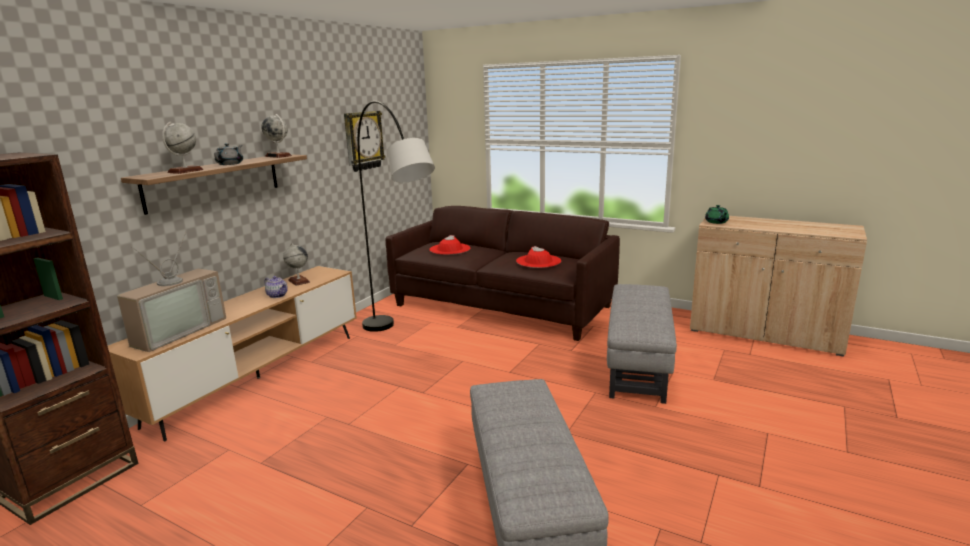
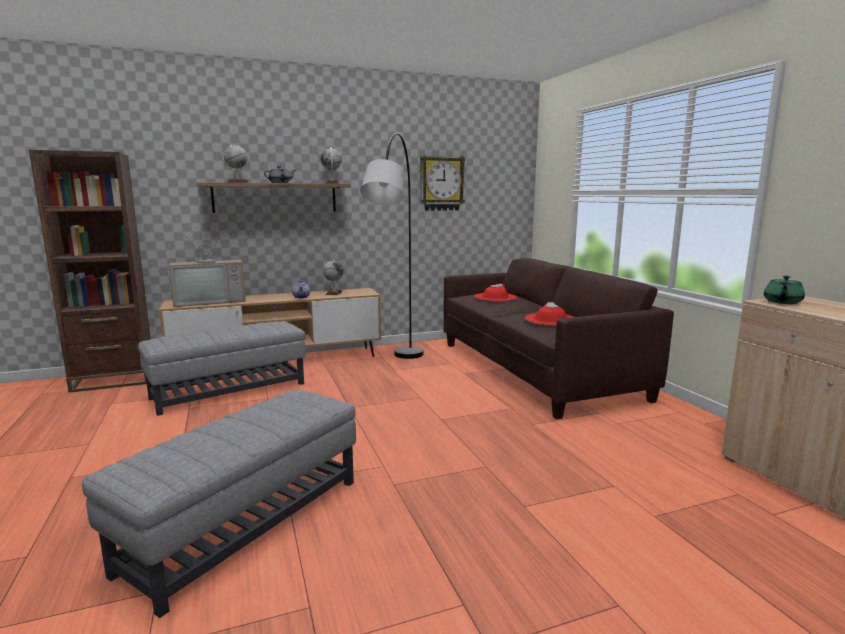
camera: 40 degrees right, 5 degrees down
(637, 364) = (582, 462): grey ottoman -> grey ottoman (229, 391)

